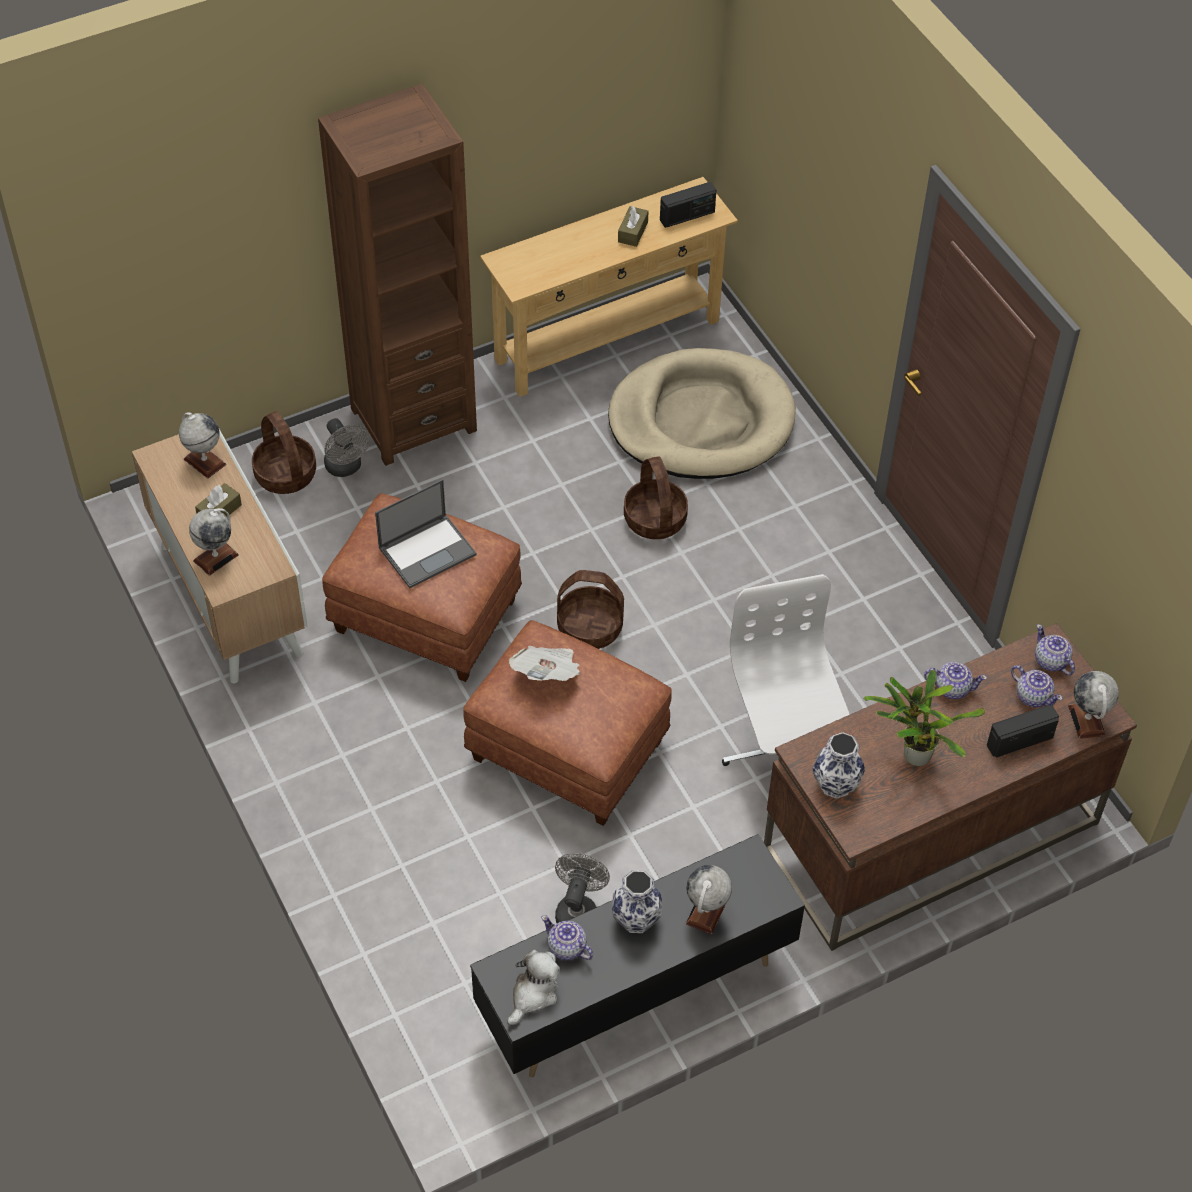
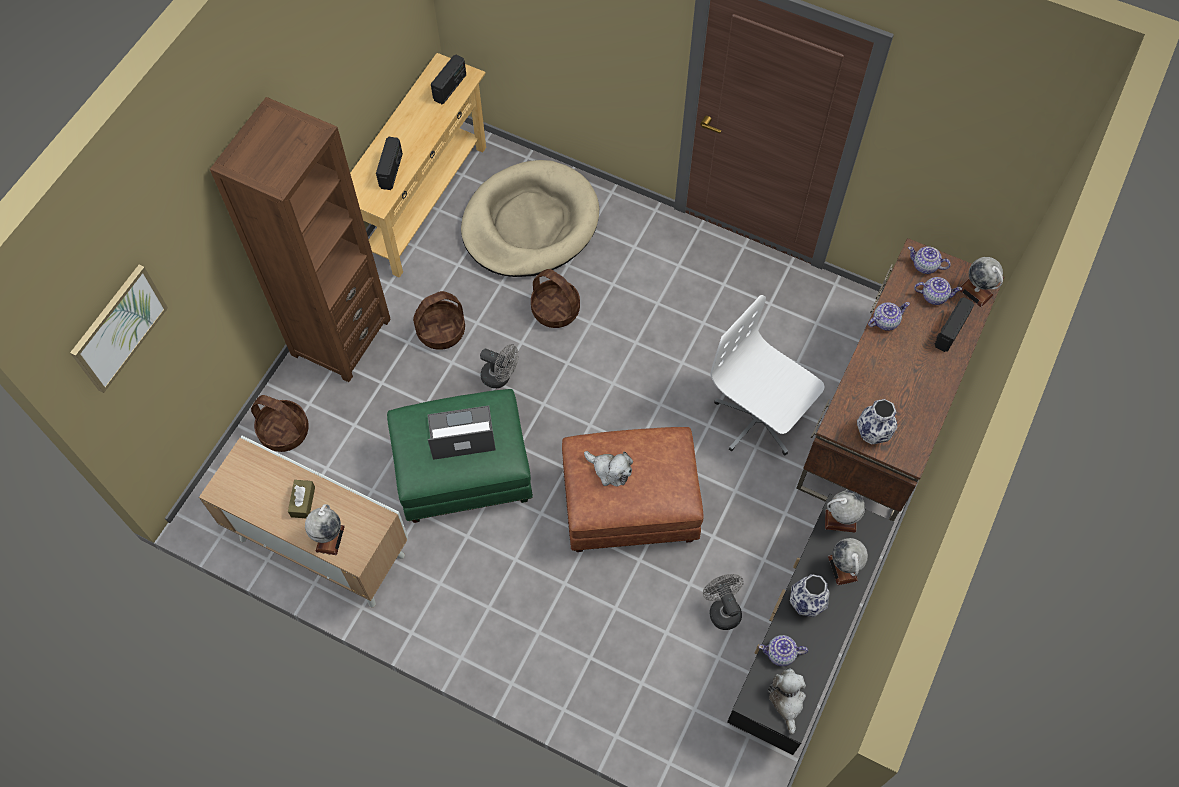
camera: 35 degrees left, 10 degrees up
(140, 218) = (118, 328): none -> picture
(204, 461) = (260, 471): globe -> globe (840, 521)
(346, 468) = (323, 400): grey fan -> grey fan (500, 377)
(423, 616) = (463, 473): brown ottoman -> green ottoman
(428, 550) = (460, 433): laptop -> laptop turned 120 degrees counterclockwise
(547, 674) = (610, 470): newspaper -> plush toy
(558, 262) = (391, 171): none -> radio
(590, 627) = (575, 411): basket -> basket (441, 330)
(633, 232) = (423, 119): brown tissue box -> none
(913, 754) = (899, 381): potted plant -> none

